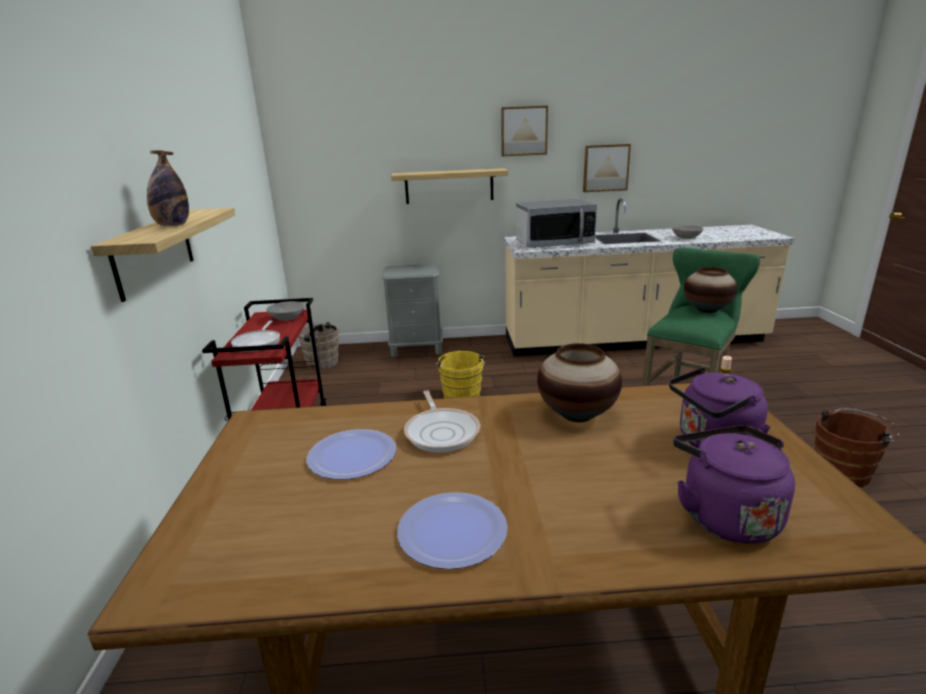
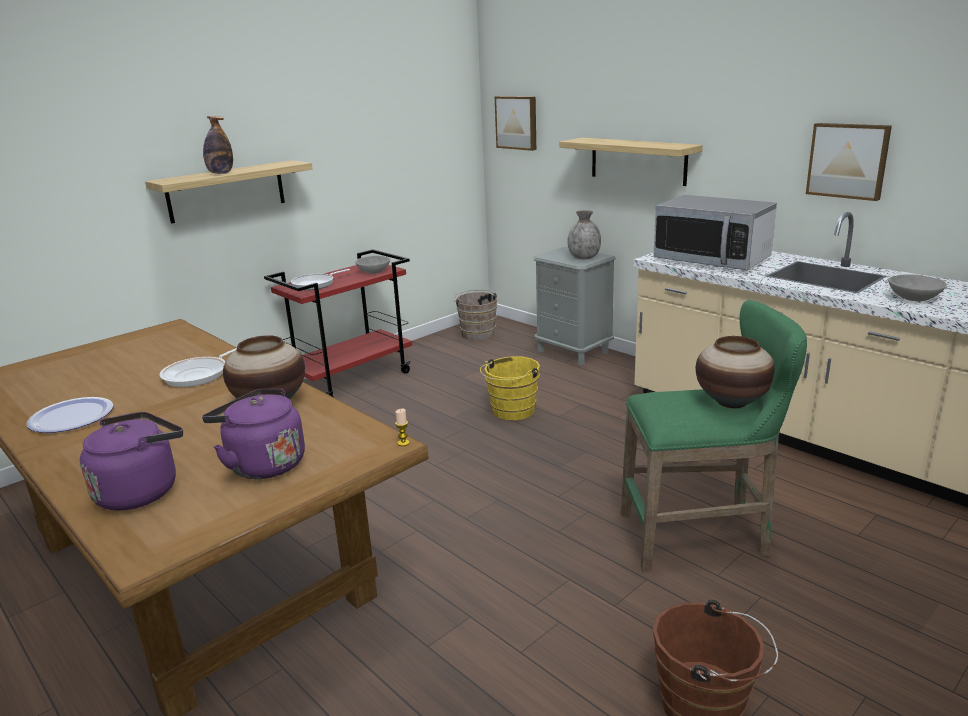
camera: 50 degrees right, 0 degrees up
(352, 456) = (144, 364): plate -> none
(422, 269) = (584, 258): none -> grey vase
(523, 131) = (731, 95): picture -> picture (517, 122)

